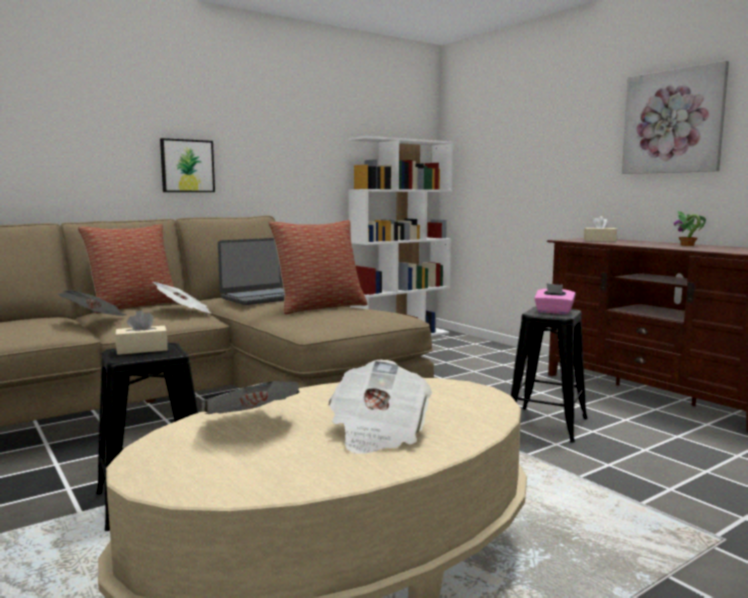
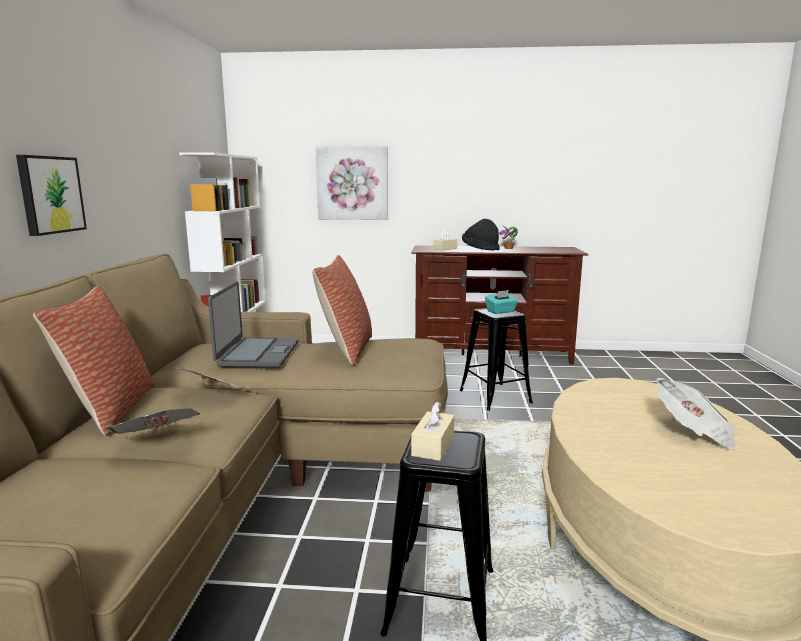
camera: 50 degrees left, 5 degrees up
(251, 425) = (646, 465): newspaper -> none
(554, 312) = (500, 311): pink tissue box -> turquoise tissue box
(641, 243) = (480, 249): none -> black hat
(673, 122) = (480, 158): picture -> picture (352, 183)

